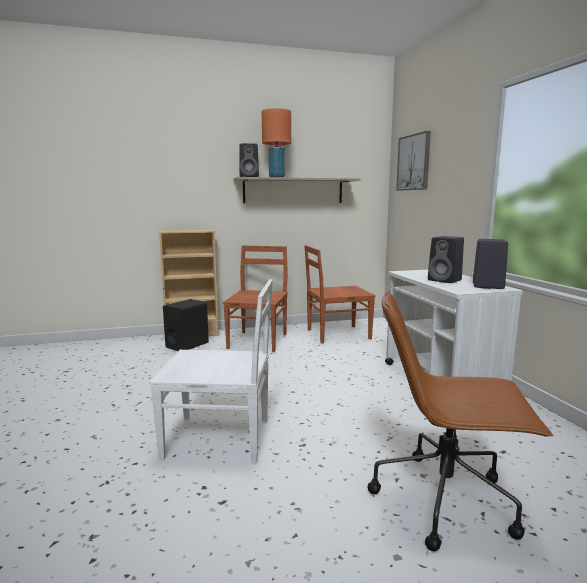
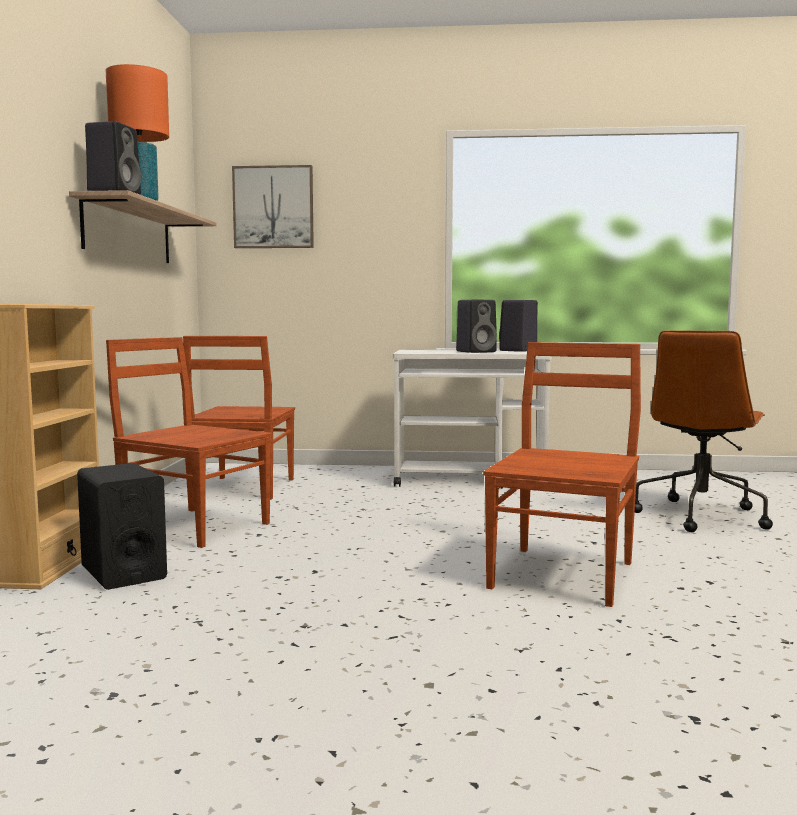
camera: 70 degrees left, 5 degrees down
(220, 438) = (563, 573): white chair -> brown chair

